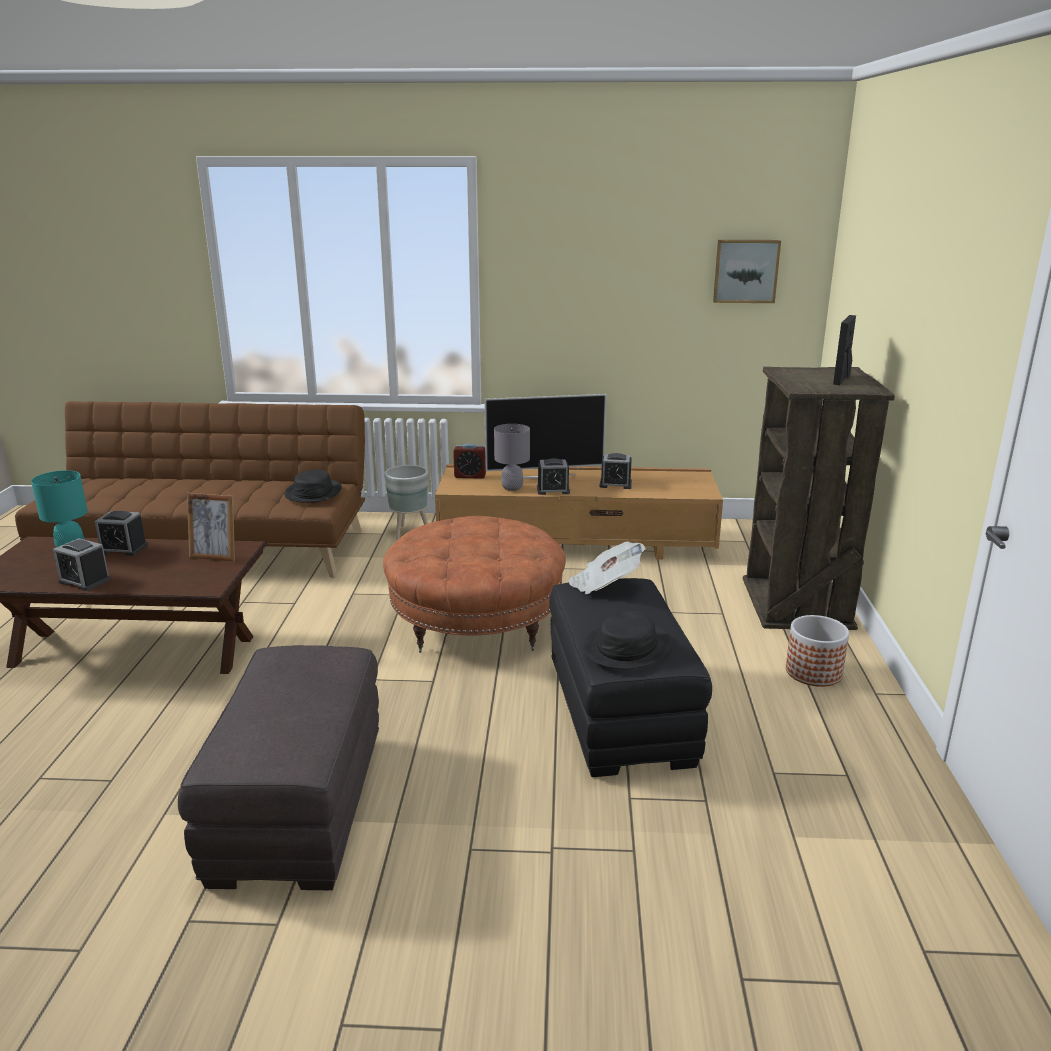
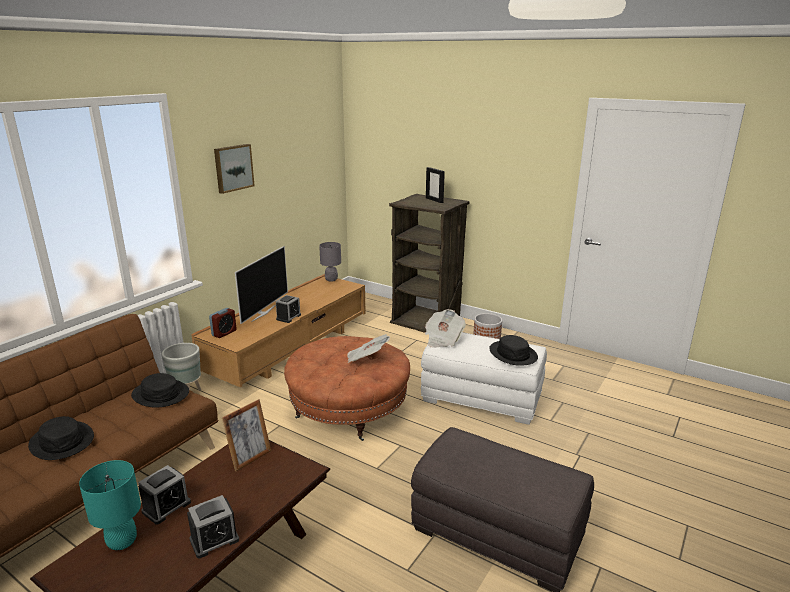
camera: 60 degrees left, 0 degrees up
(208, 487) = (62, 441): none -> black hat
(483, 554) = (367, 359): none -> newspaper
(511, 489) = (267, 327): grey table lamp -> grey table lamp (331, 280)
(615, 484) = (307, 300): alarm clock -> none
(621, 714) = (482, 398): black ottoman -> white ottoman
(745, 271) = (314, 153): picture -> picture (233, 168)

